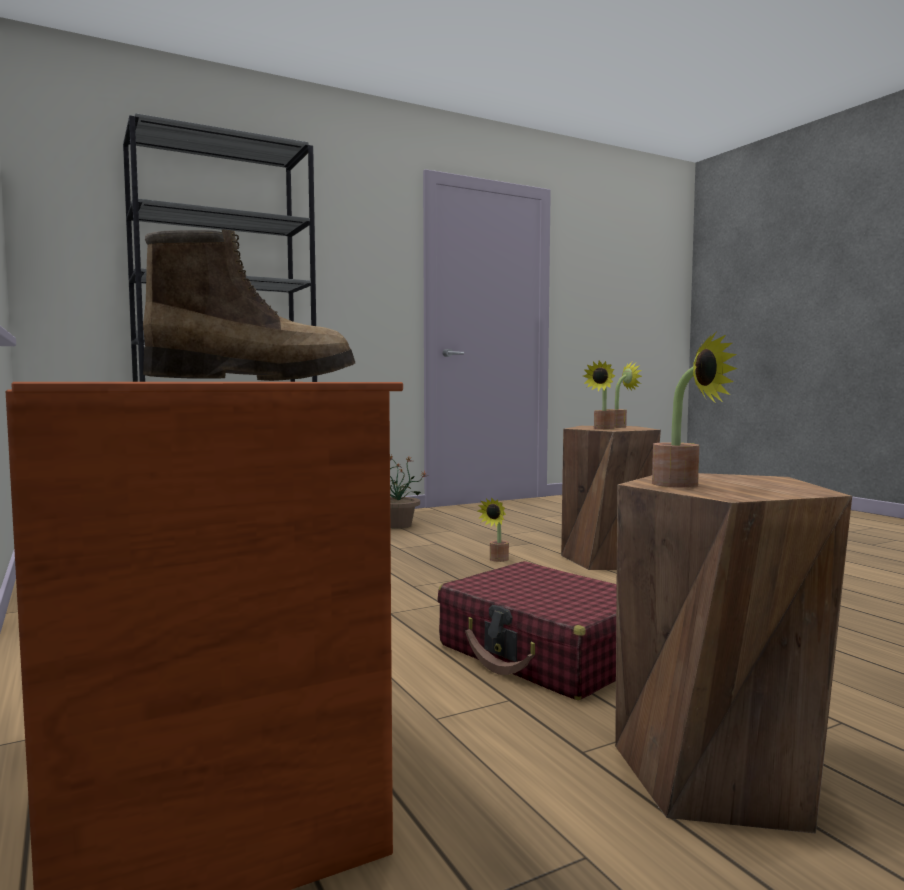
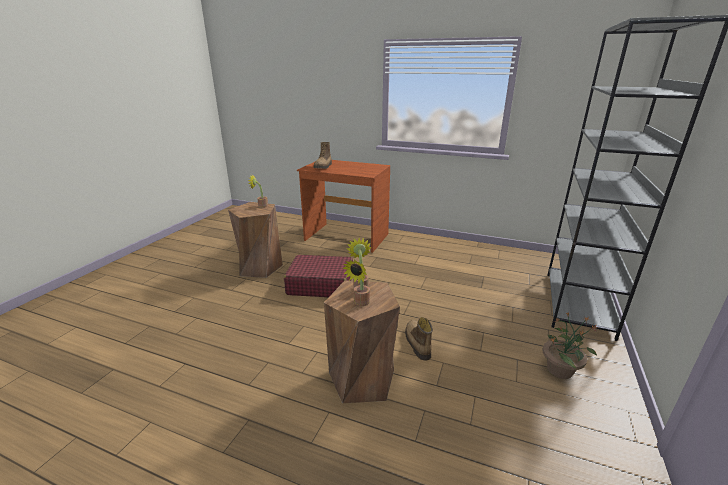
camera: 140 degrees right, 20 degrees up
(497, 560) = (417, 343): potted plant -> boot

